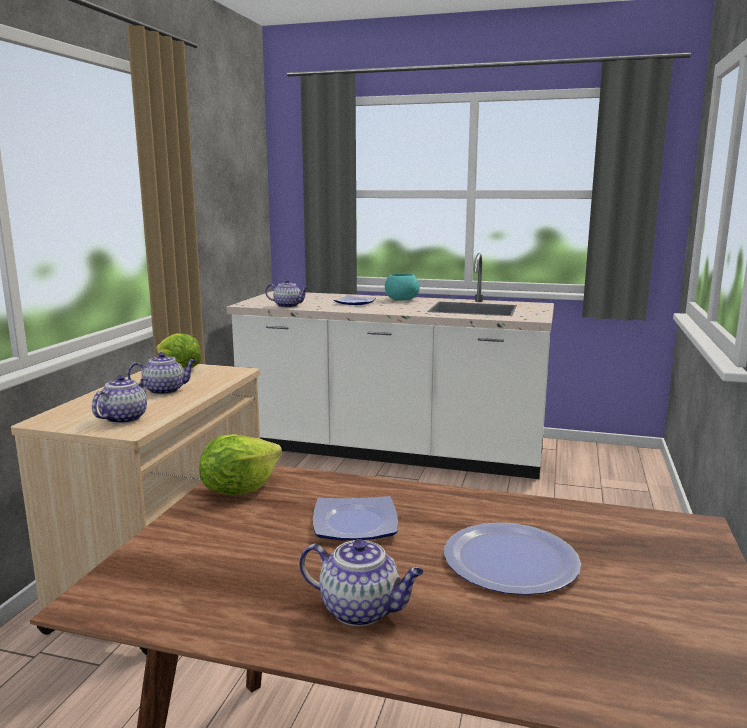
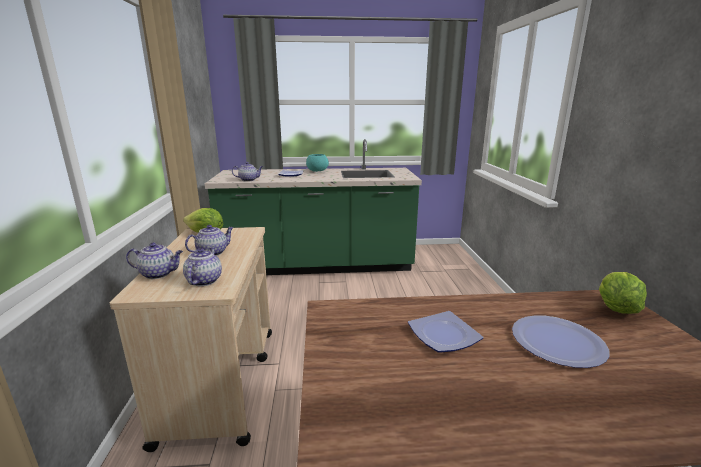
camera: 20 degrees left, 5 degrees up
(239, 489) = (340, 324): lettuce -> lettuce (615, 308)
(362, 610) = (521, 404): teapot -> teapot (159, 274)
(391, 450) = (318, 265): white counter -> green counter

